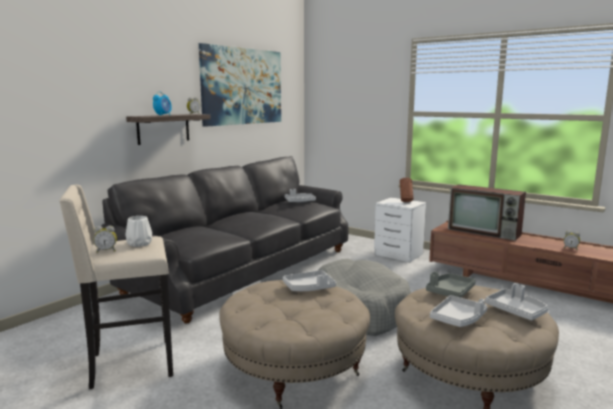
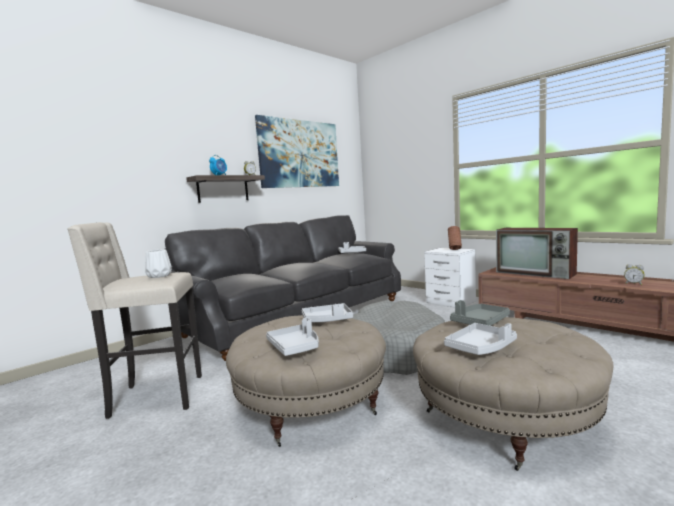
camera: 10 degrees right, 5 degrees down
(106, 251) = (123, 281): alarm clock -> none
(516, 311) = (556, 340): grey tray -> grey tray (295, 347)

